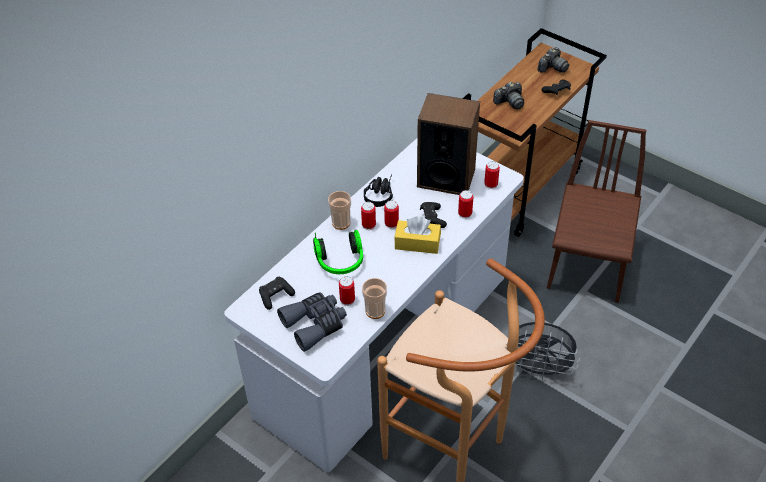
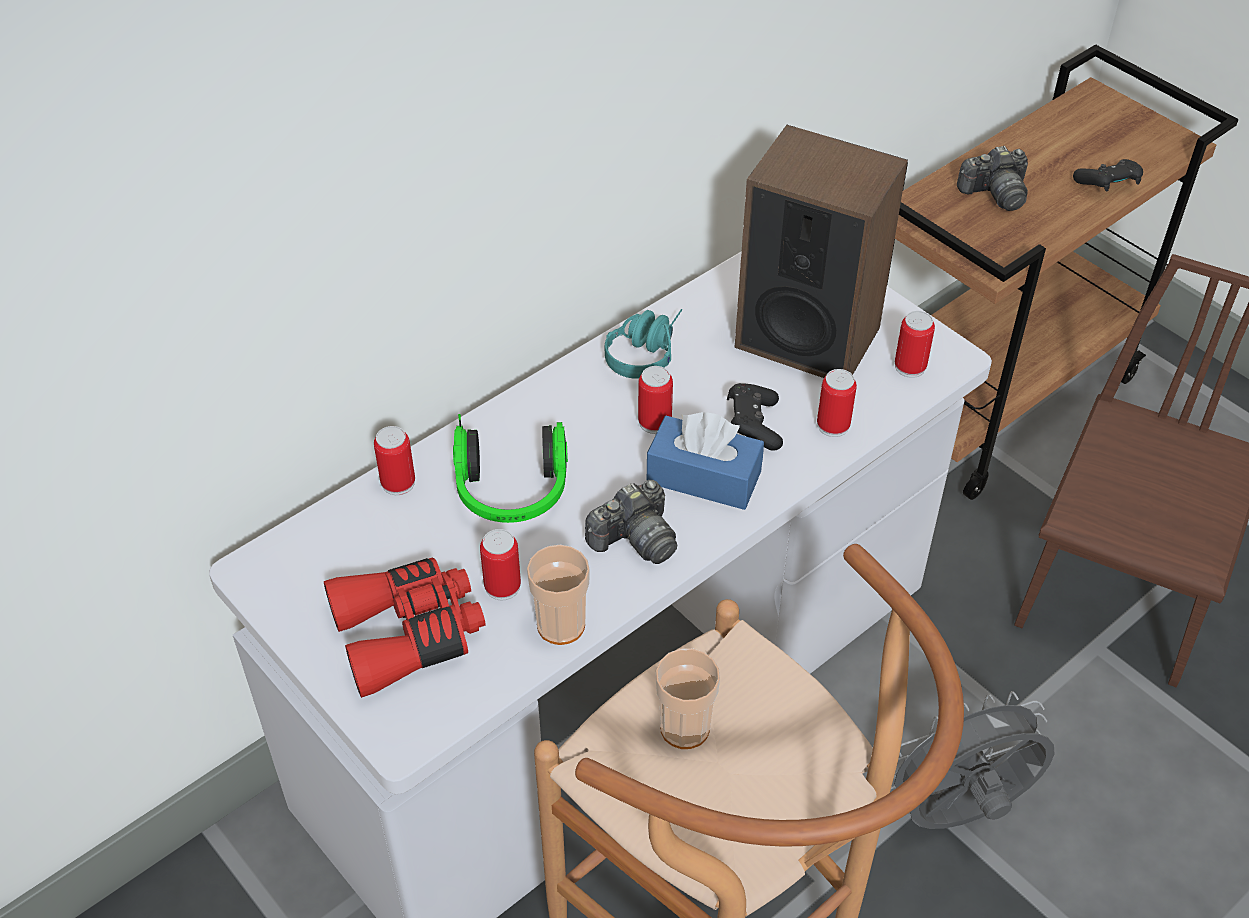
camera: 10 degrees right, 0 degrees up
(276, 296) = (339, 550): black game controller -> none
(315, 324) = (409, 633): grey binoculars -> red binoculars
(341, 223) = (539, 402): cup -> cup (684, 728)
(368, 225) = (601, 417): can -> can (398, 483)
(380, 194) = (646, 350): black headphones -> turquoise headphones
(417, 243) = (703, 477): yellow tissue box -> blue tissue box
(538, 370) = (959, 814): grey fan -> grey fan turned 135 degrees clockwise
(552, 68) = (1107, 133): camera -> camera (635, 539)

